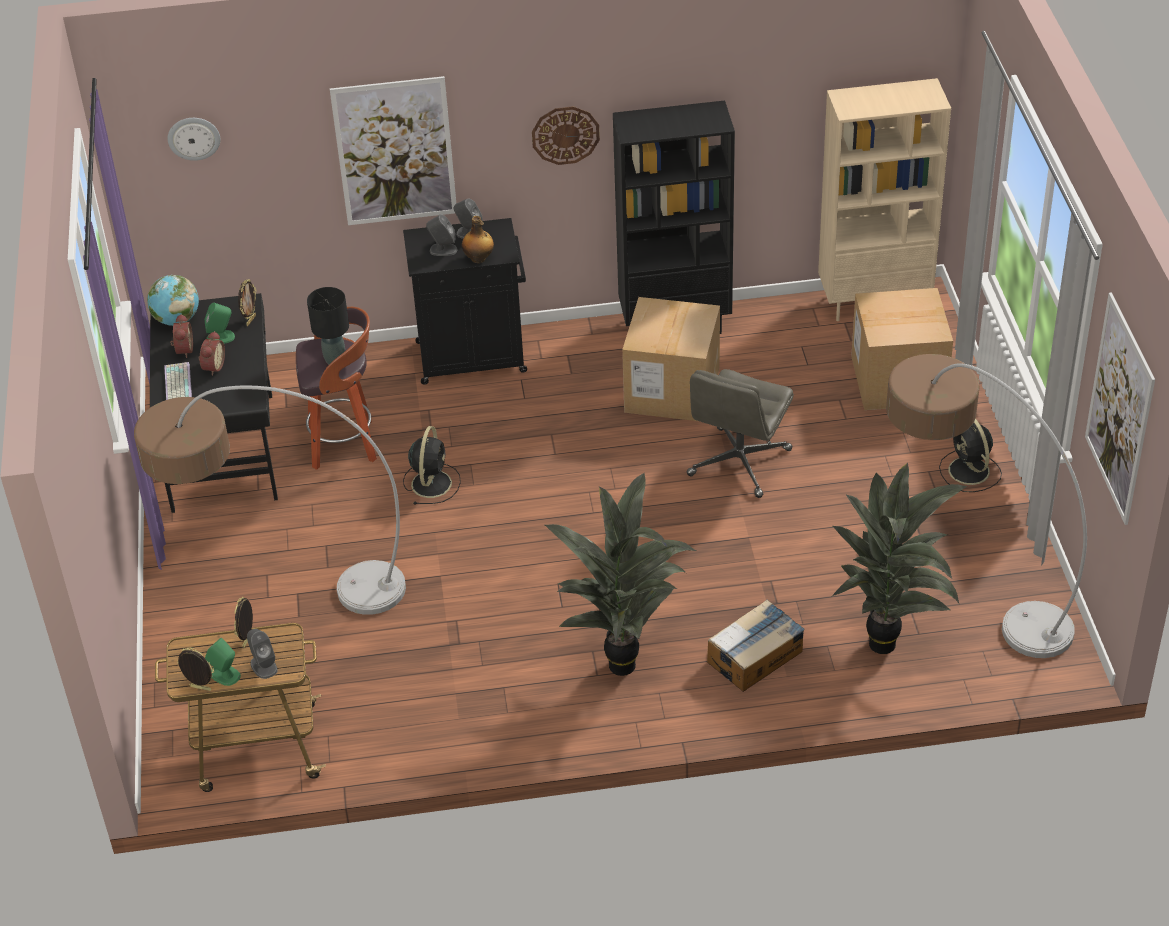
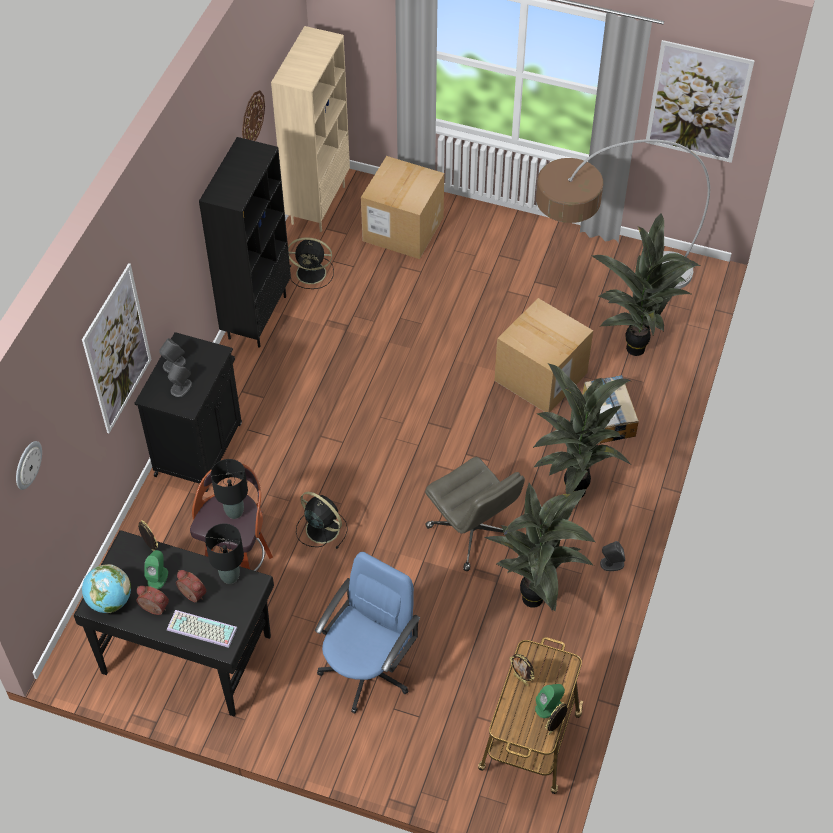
camera: 65 degrees left, 10 degrees up
(248, 382) = (229, 577): none -> black table lamp
(263, 666) = (552, 679): grey speaker -> grey speaker (611, 563)
(278, 586) = (367, 669): floor lamp -> blue office chair
(445, 687) = (537, 600): none -> potted plant
(479, 259) = (210, 370): bottle -> none
(565, 135) = (182, 242): wall clock -> wall clock (252, 118)
(672, 390) = (324, 348): cardboard box -> cardboard box (540, 376)
(739, 463) = (425, 345): grey office chair -> grey office chair (473, 533)
(970, 472) = (513, 236): black fan -> black fan (312, 273)

